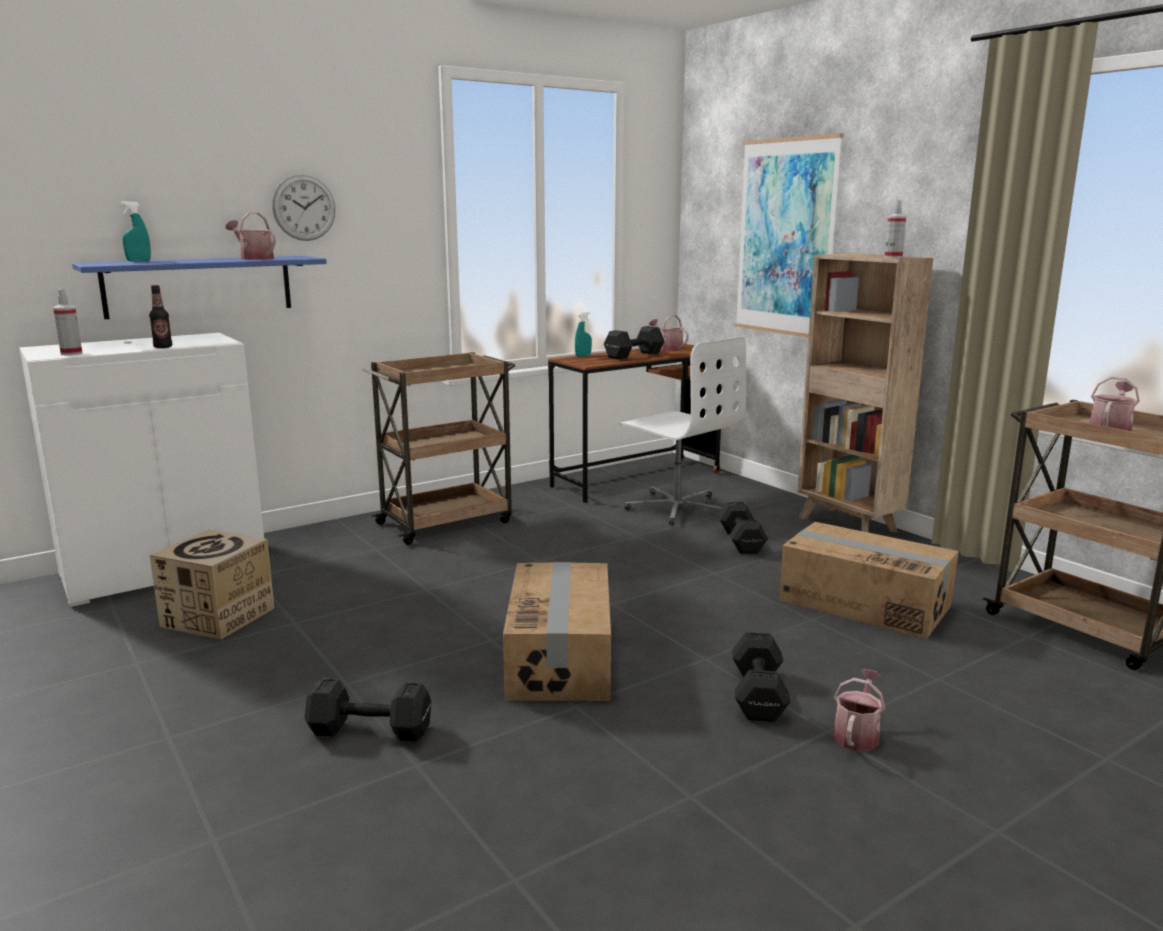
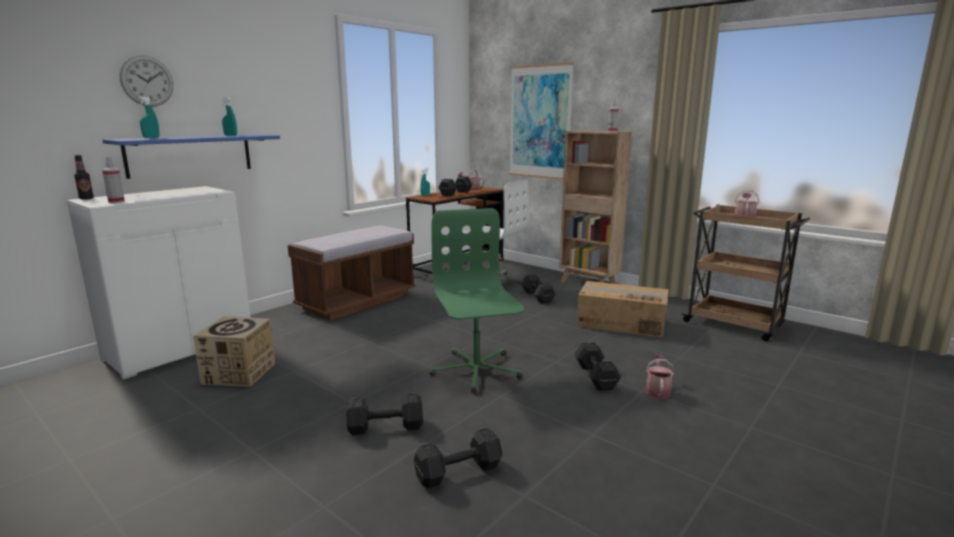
camera: 15 degrees left, 0 degrees up
(163, 347) = (180, 195): bottle -> bottle (86, 198)
(254, 258) = (230, 135): watering can -> turquoise spray bottle
(304, 208) = (256, 103): wall clock -> wall clock (147, 81)
(438, 822) = (460, 472): none -> black dumbbell
(446, 522) = (357, 301): brown cart -> brown bench
(561, 657) = (475, 370): cardboard box -> green office chair

